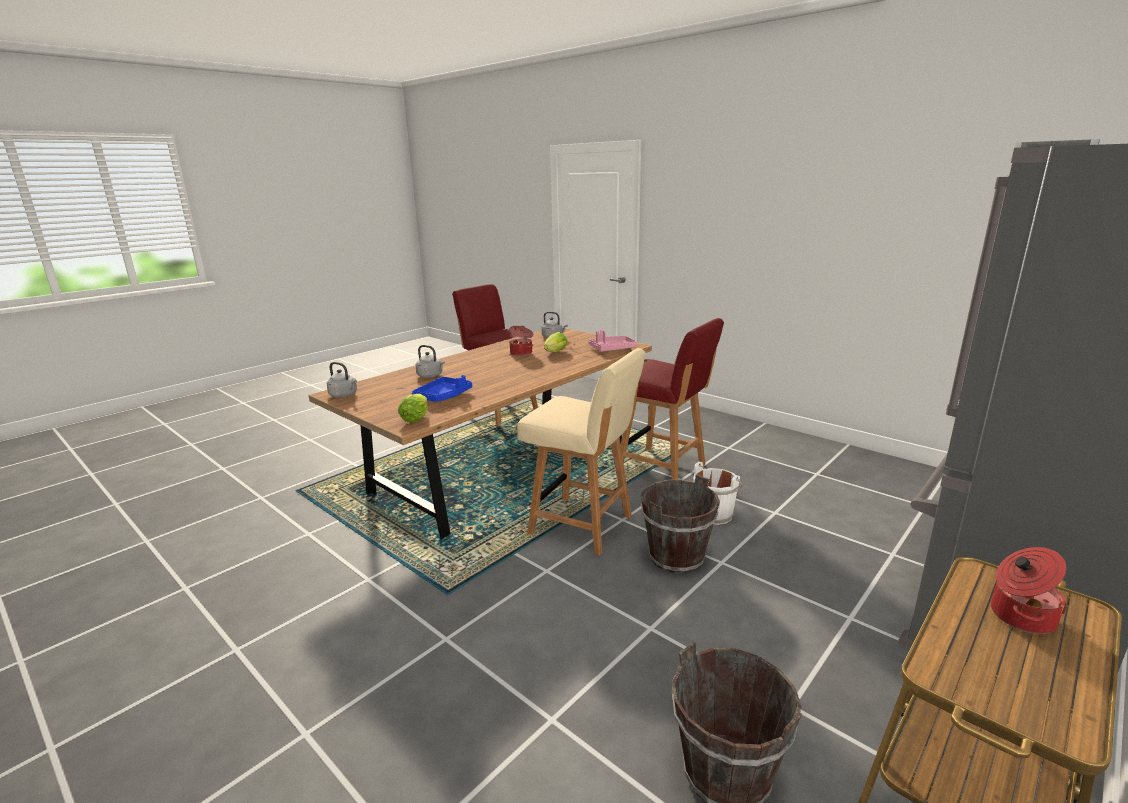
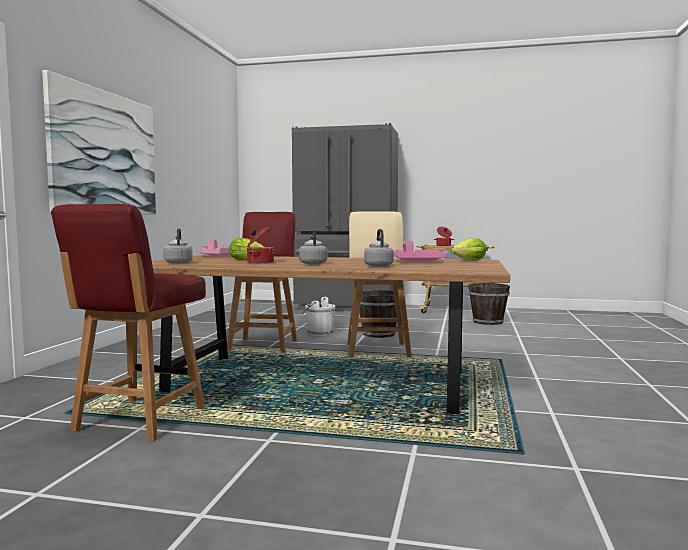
camera: 120 degrees left, 15 degrees down
(344, 395) = (480, 269): grey kettle -> grey kettle (313, 263)
(443, 396) = (418, 261): blue tray -> pink tray
(736, 228) = (105, 153): none -> picture

